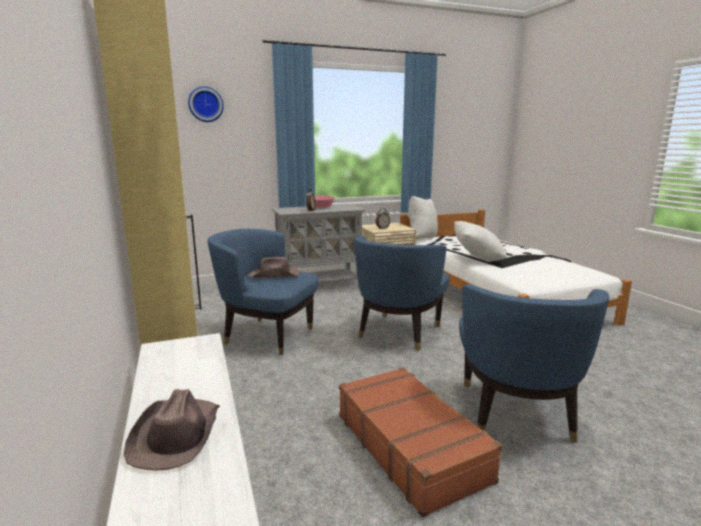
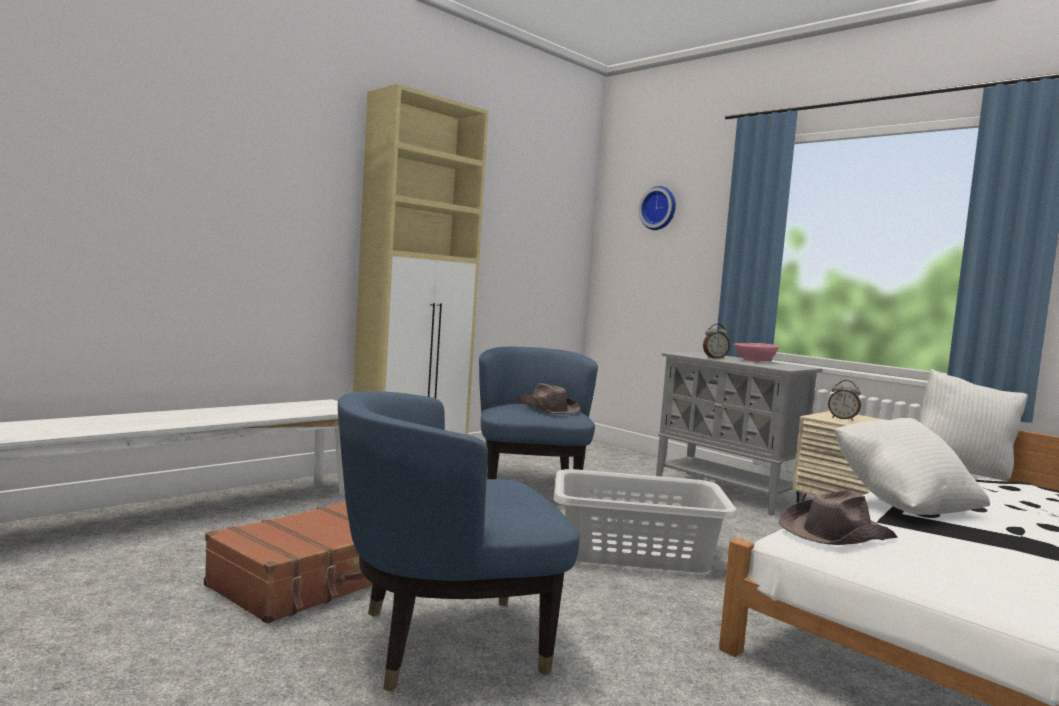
camera: 65 degrees right, 10 degrees down
(176, 434) = (186, 416): brown hat -> brown hat (835, 533)
(398, 332) = (634, 551): blue armchair -> grey laundry basket

